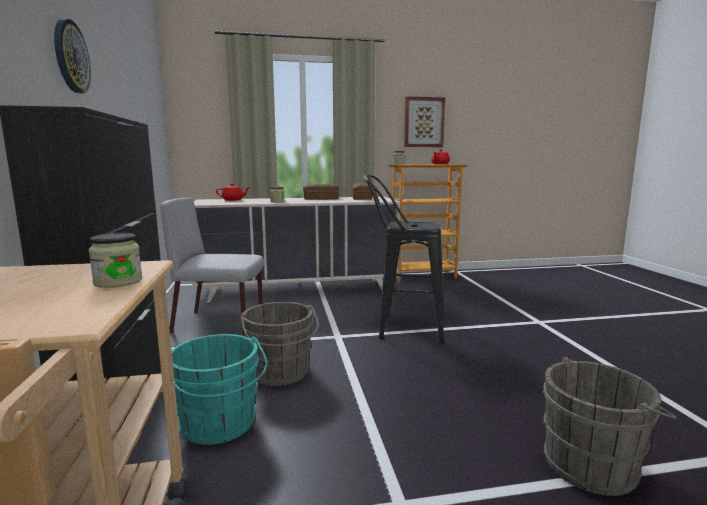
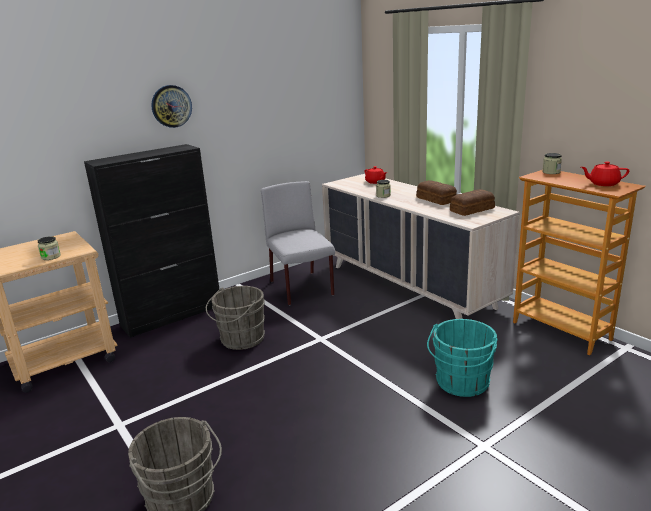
camera: 65 degrees right, 10 degrees up
(220, 425) = (170, 345): turquoise bucket -> turquoise bucket (461, 383)
(402, 328) = (369, 362): black stool -> none
(423, 122) = (604, 114): picture -> none

